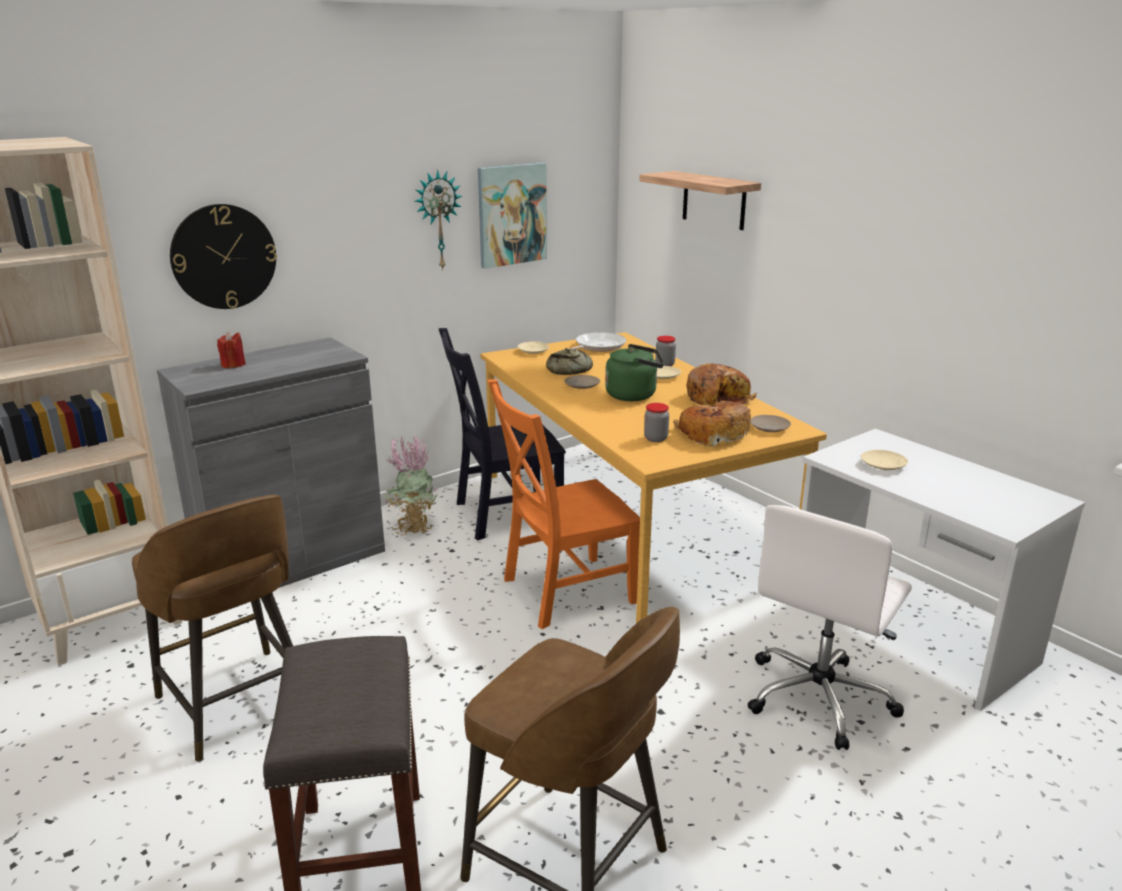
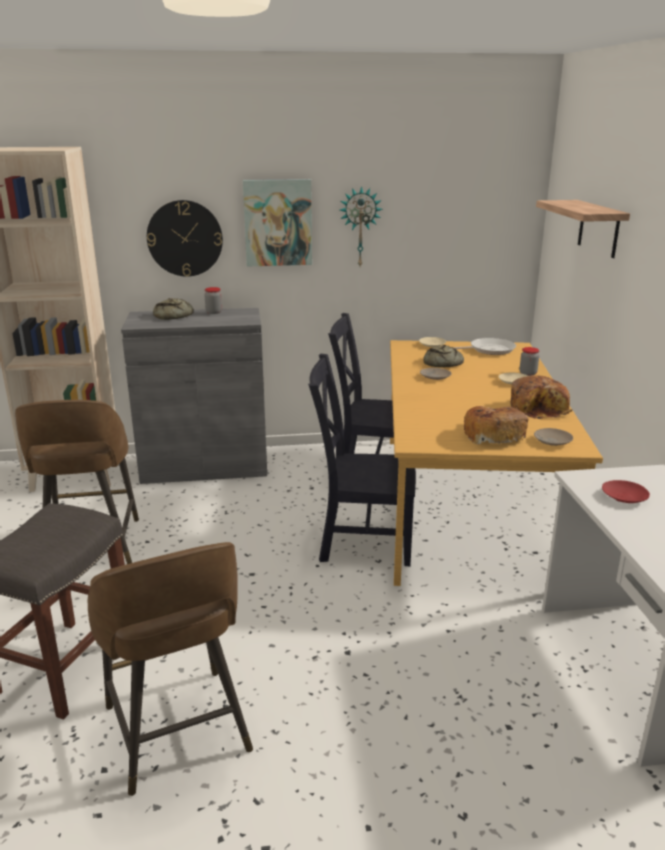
camera: 30 degrees right, 0 degrees up
(233, 365) = (174, 316): red candle -> bread
(413, 527) = (301, 465): potted plant -> none
(511, 214) = (430, 228): picture -> picture (278, 222)
(563, 592) = (361, 540): orange chair -> black chair
(634, 395) = (468, 392): green kettle -> none
(655, 438) = (440, 428): jar -> jar (214, 312)
(819, 697) = (491, 693): white office chair -> none
(883, 465) = (624, 497): beige plate -> red plate

